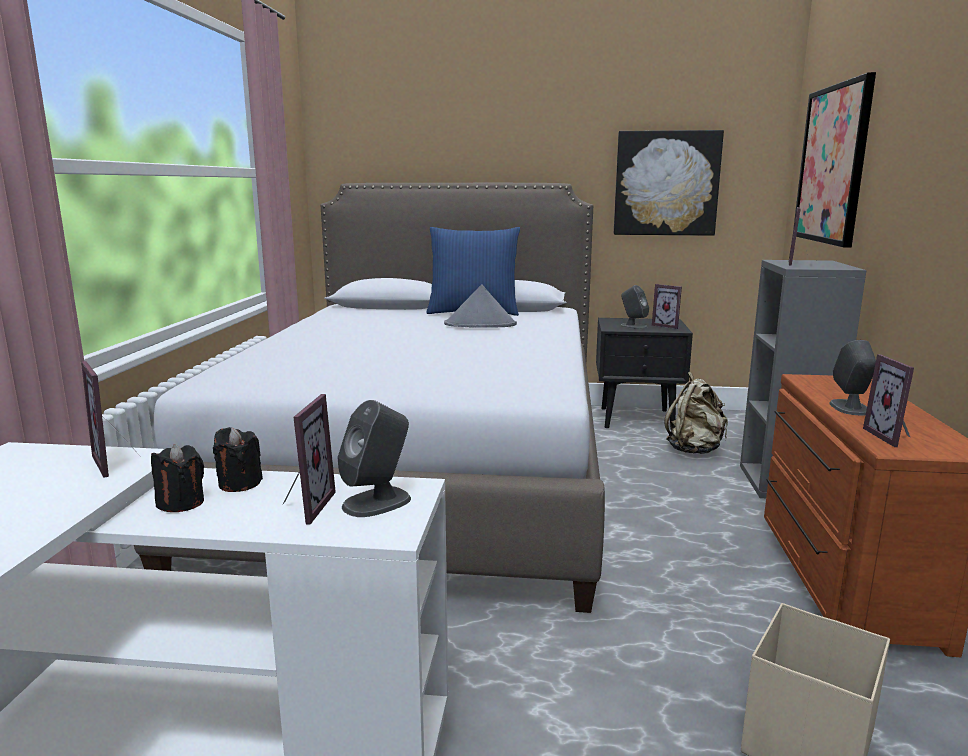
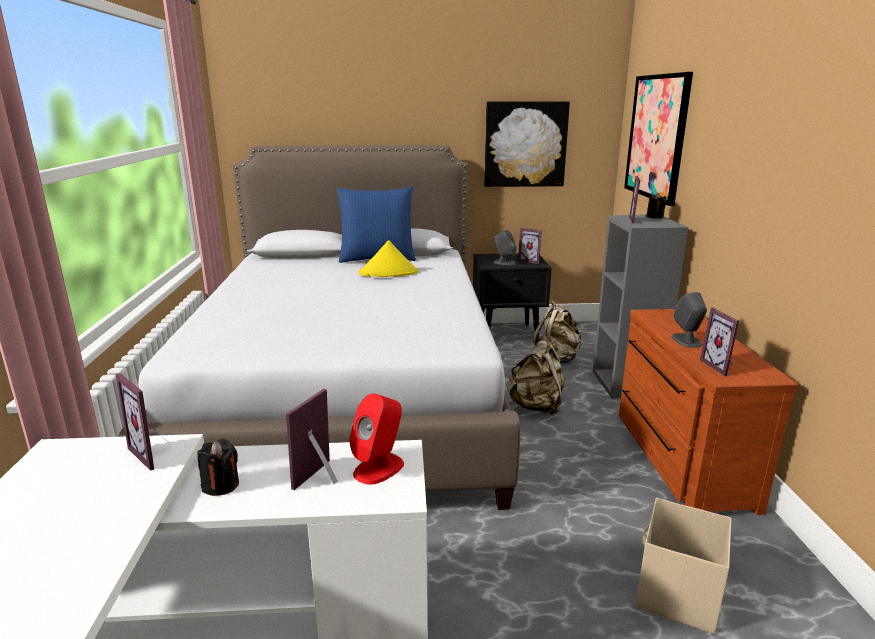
camera: 10 degrees left, 5 degrees up
(239, 483) = (260, 460): black candle -> black candle (654, 217)
(303, 506) = (322, 478): picture frame -> picture frame turned 150 degrees counterclockwise
(377, 502) = (379, 468): grey speaker -> red speaker
(480, 325) = (388, 273): grey hat -> yellow hat
(655, 500) = (536, 407): none -> beige backpack

